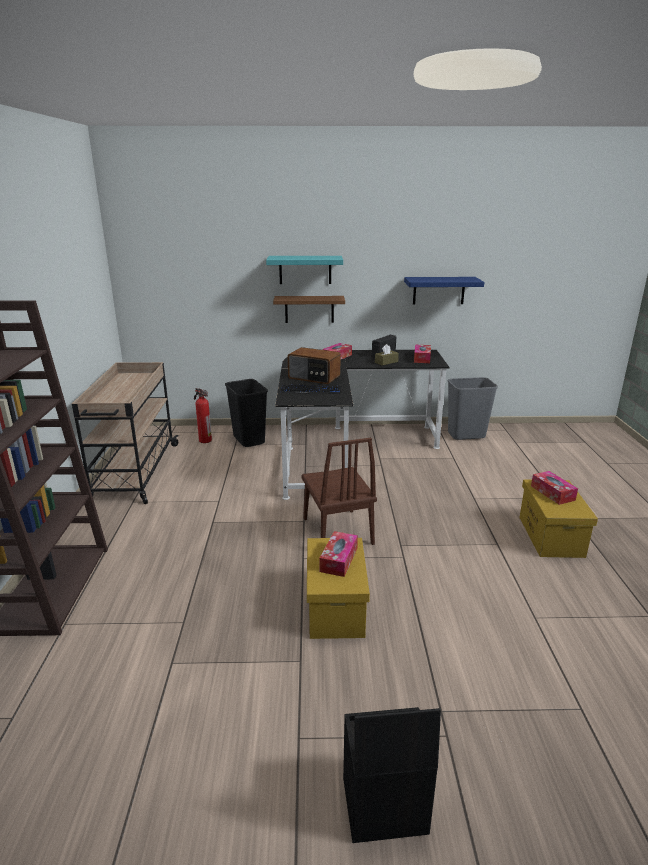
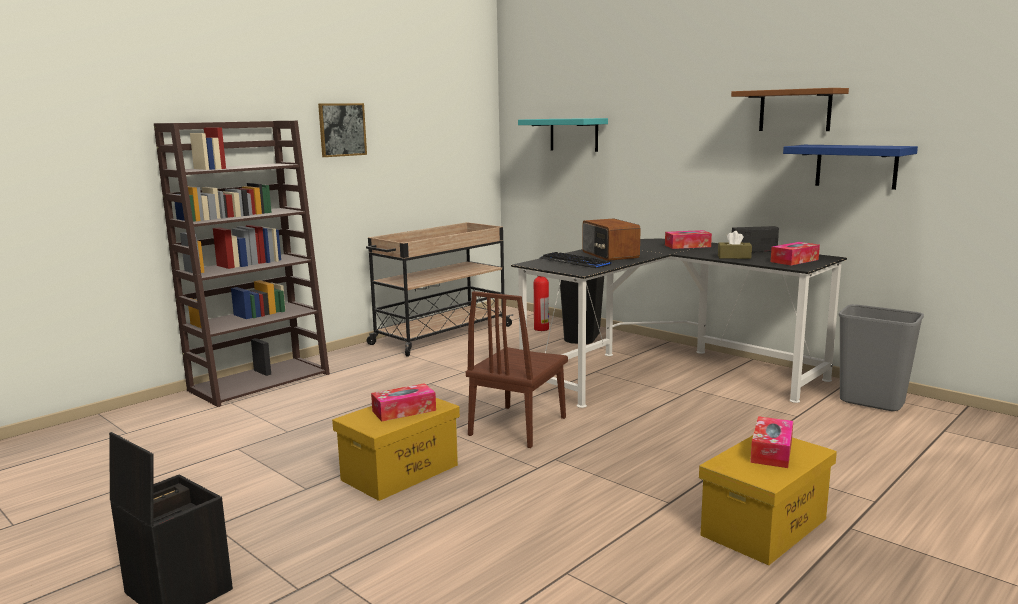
camera: 45 degrees right, 10 degrees down
(28, 296) = (342, 129): none -> picture
(305, 269) = (678, 133): turquoise shelf -> turquoise shelf (574, 134)
(309, 309) = (680, 184): brown shelf -> brown shelf (795, 110)

